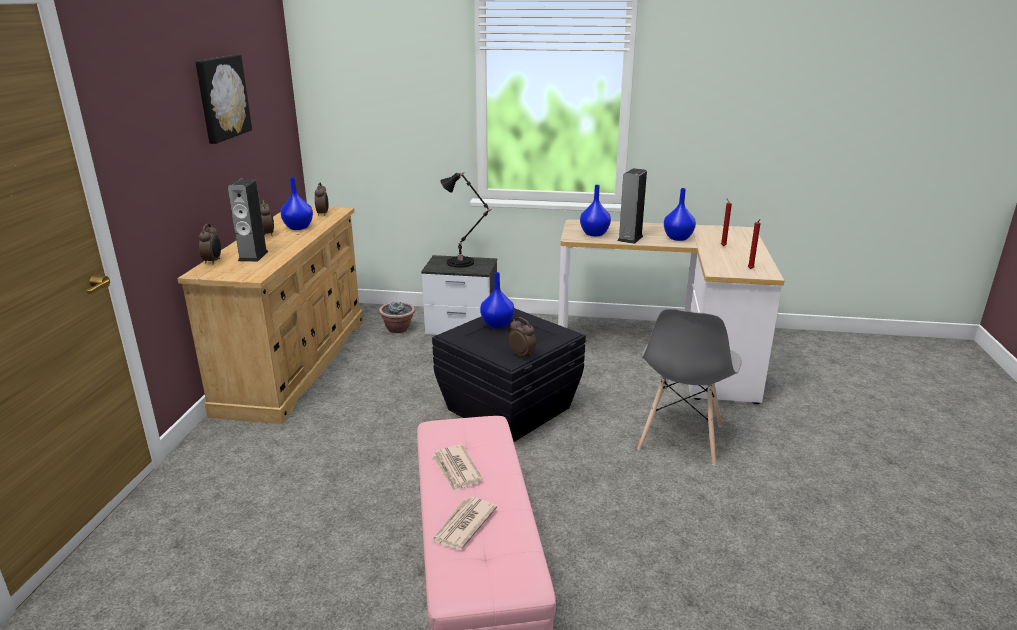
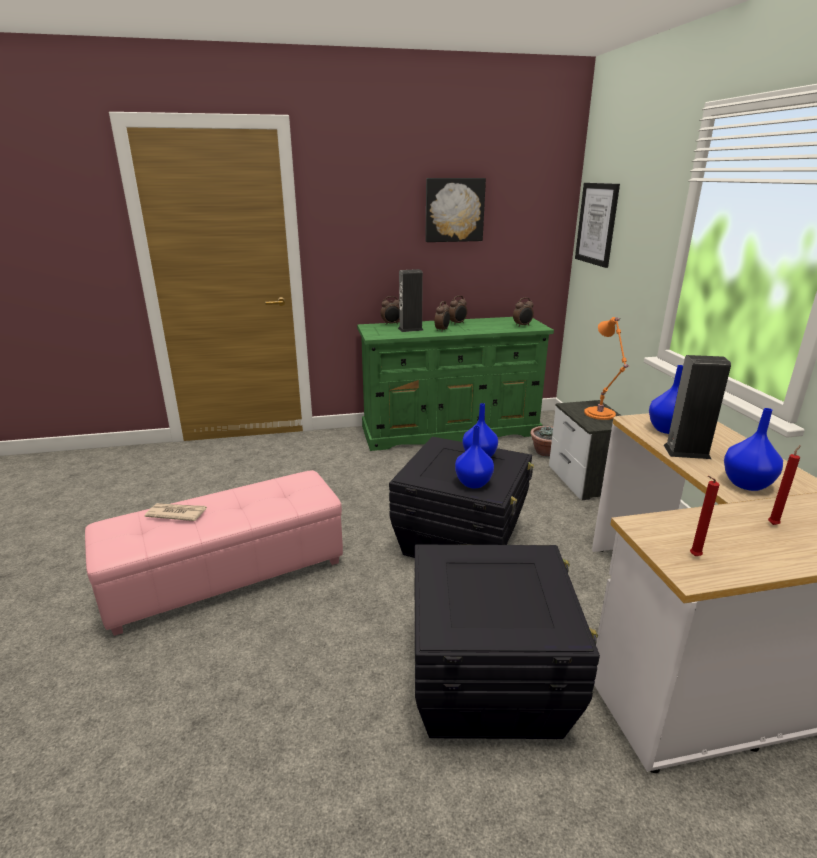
camera: 70 degrees right, 0 degrees up
(295, 362) = (451, 430): beige dresser -> green dresser
(299, 227) = (482, 326): blue vase -> blue vase (473, 483)
(340, 92) = (597, 224): none -> picture
(456, 470) = (246, 496): newspaper -> none
(463, 262) = (600, 414): black table lamp -> orange table lamp
(522, 354) = (426, 480): alarm clock -> alarm clock (442, 330)
(680, 438) = (489, 681): grey chair -> black storage box

